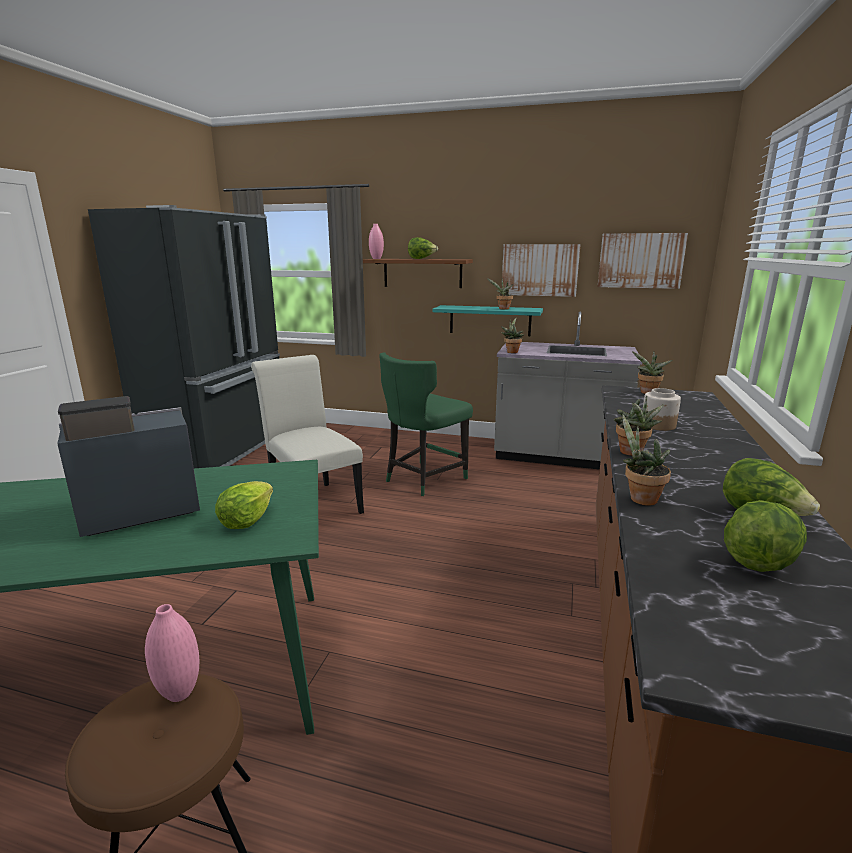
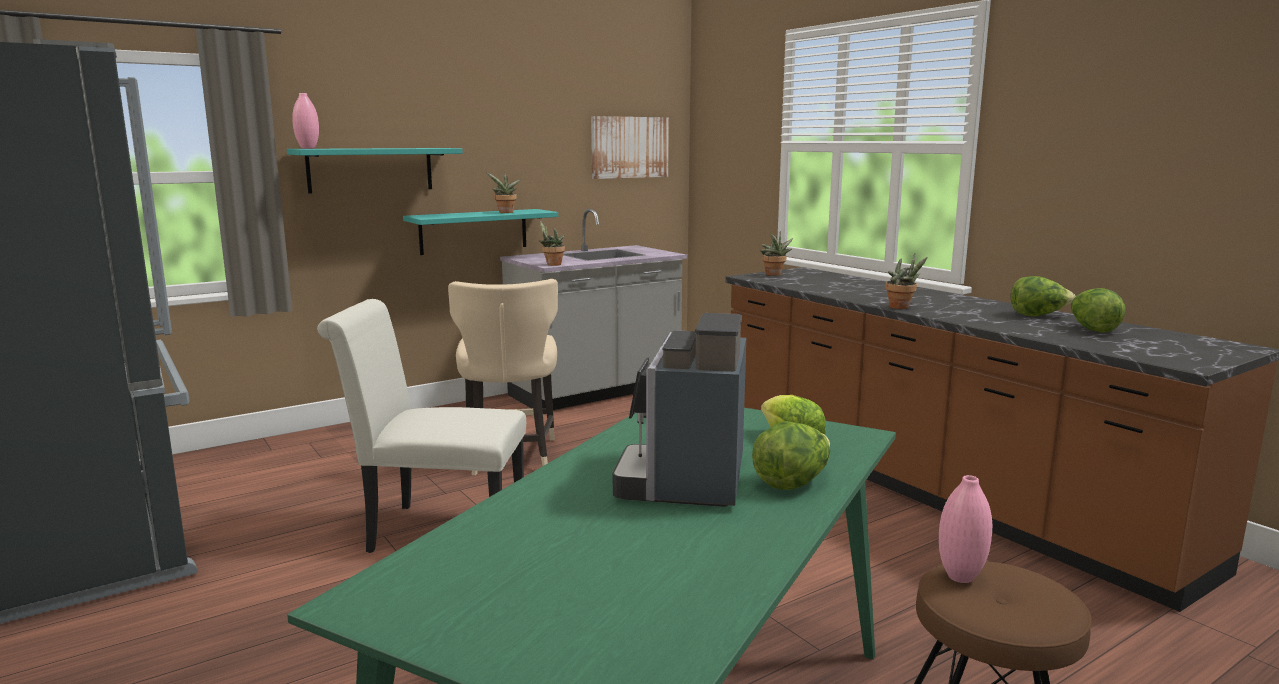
camera: 50 degrees left, 5 degrees down
(421, 259) = (381, 148): lettuce -> lettuce (792, 482)
(422, 273) = (370, 169): brown shelf -> turquoise shelf
(423, 479) = (510, 457): green chair -> beige chair
(539, 270) = (529, 160): picture -> none
(639, 498) = (984, 324): potted plant -> none
(658, 425) = (855, 291): jar -> none

